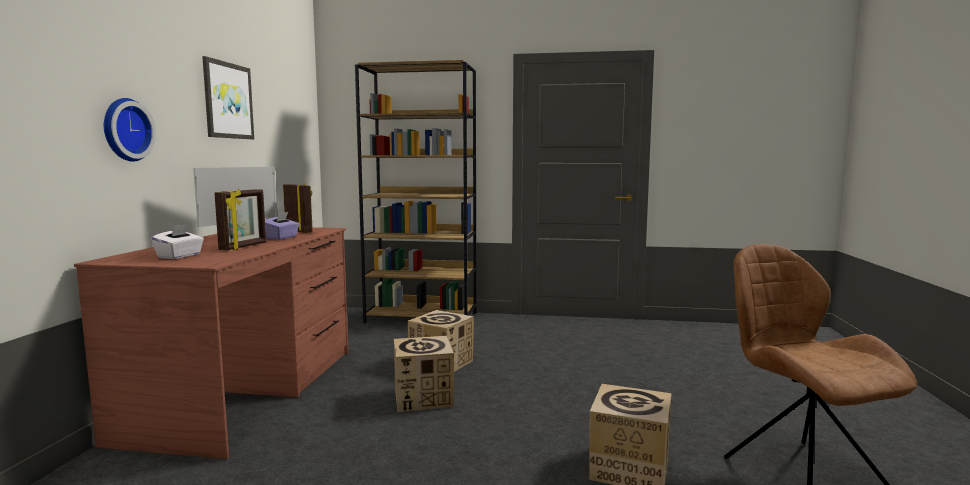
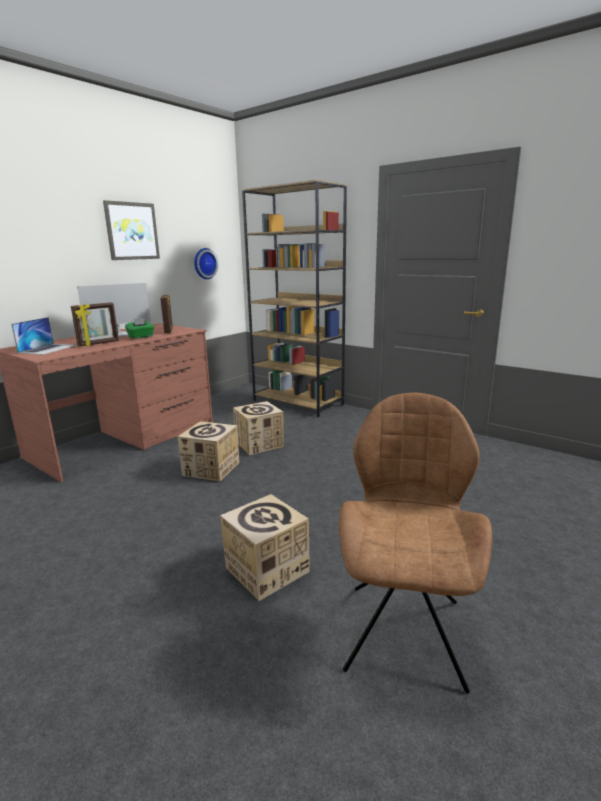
camera: 30 degrees right, 10 degrees up
(124, 130) = (31, 261): wall clock -> wall clock (204, 263)
(180, 256) = (48, 349): white tissue box -> laptop
(281, 238) = (141, 337): purple tissue box -> green tissue box

